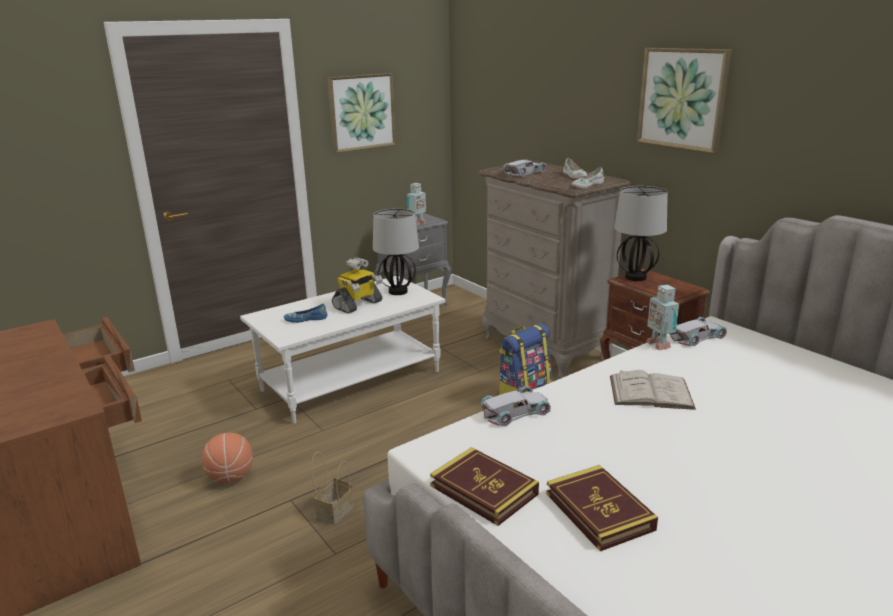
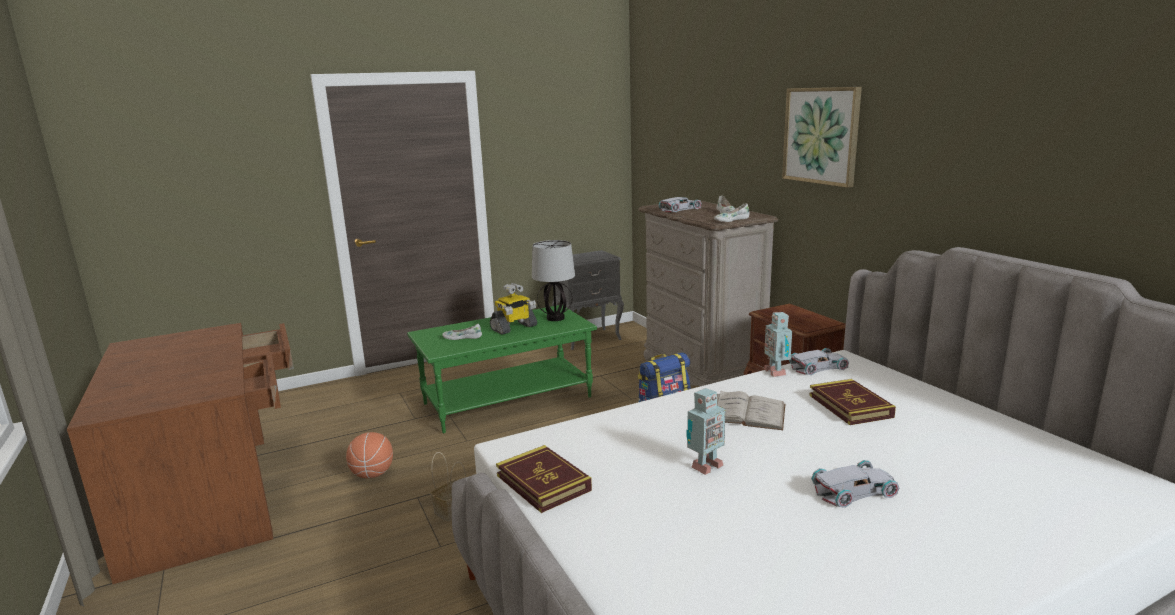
camera: 10 degrees right, 5 degrees down
(306, 319) = (462, 337): blue shoe -> white shoe
(351, 380) = (508, 400): white coffee table -> green coffee table
(361, 112) = (542, 154): picture -> none
(417, 223) = (590, 258): toy robot -> toy robot (704, 466)
(516, 412) = (606, 421): white toy car -> white toy car (855, 491)
(599, 511) = (641, 509): book -> book (850, 406)
(635, 278) = (777, 311): table lamp -> none

